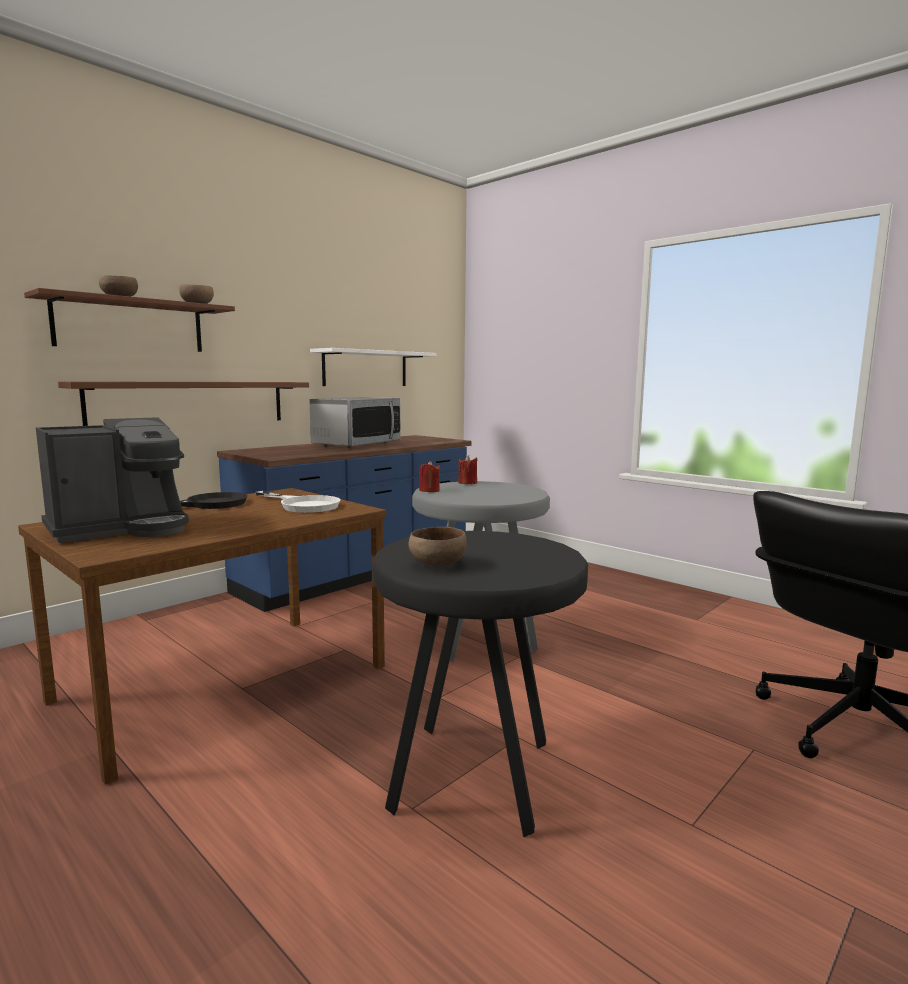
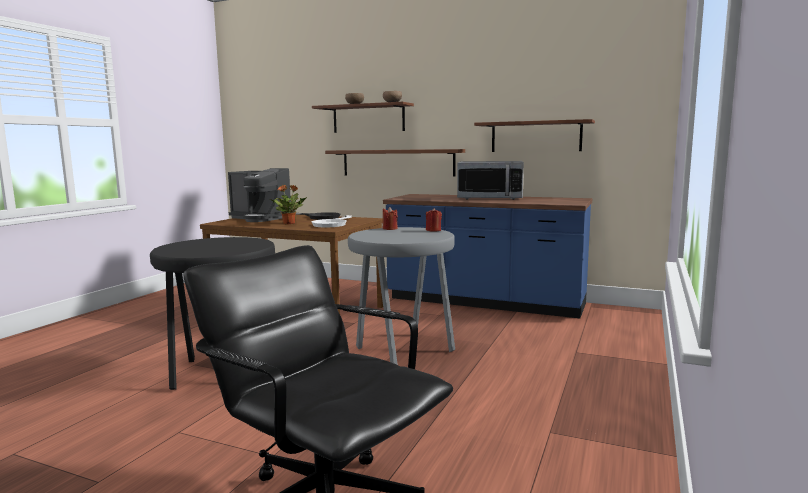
camera: 70 degrees right, 0 degrees up
(247, 519) = (289, 223): none -> potted plant
(365, 368) = (535, 136): white shelf -> brown shelf
(436, 564) = (195, 243): brown bowl -> none

